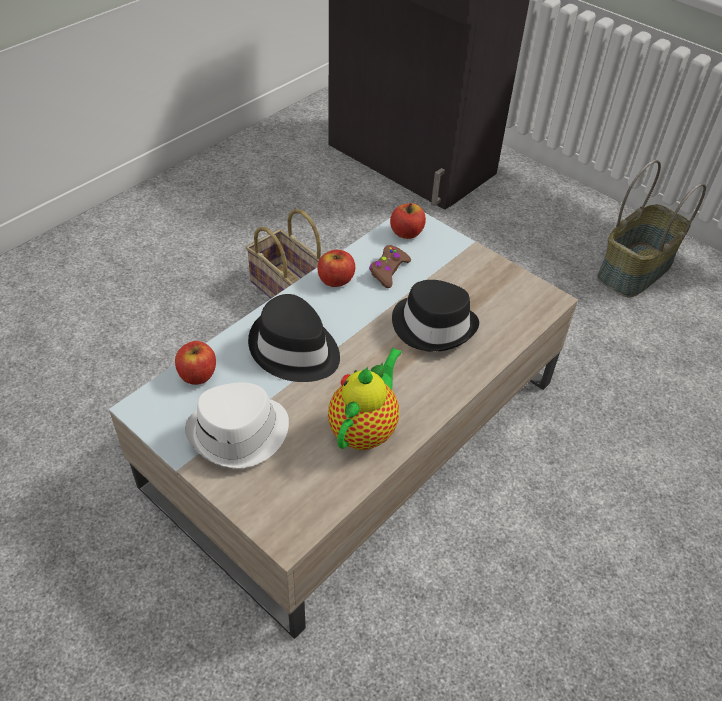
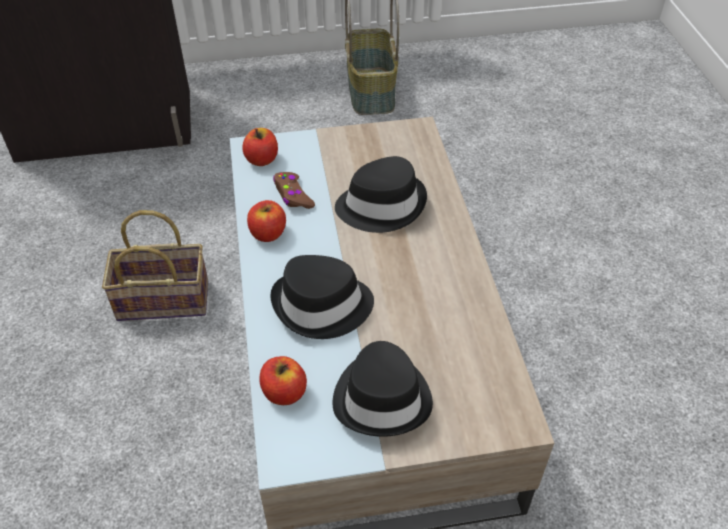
camera: 50 degrees left, 0 degrees up
(239, 433) = (383, 397): white hat -> black hat
(365, 429) = (451, 309): teapot -> none

